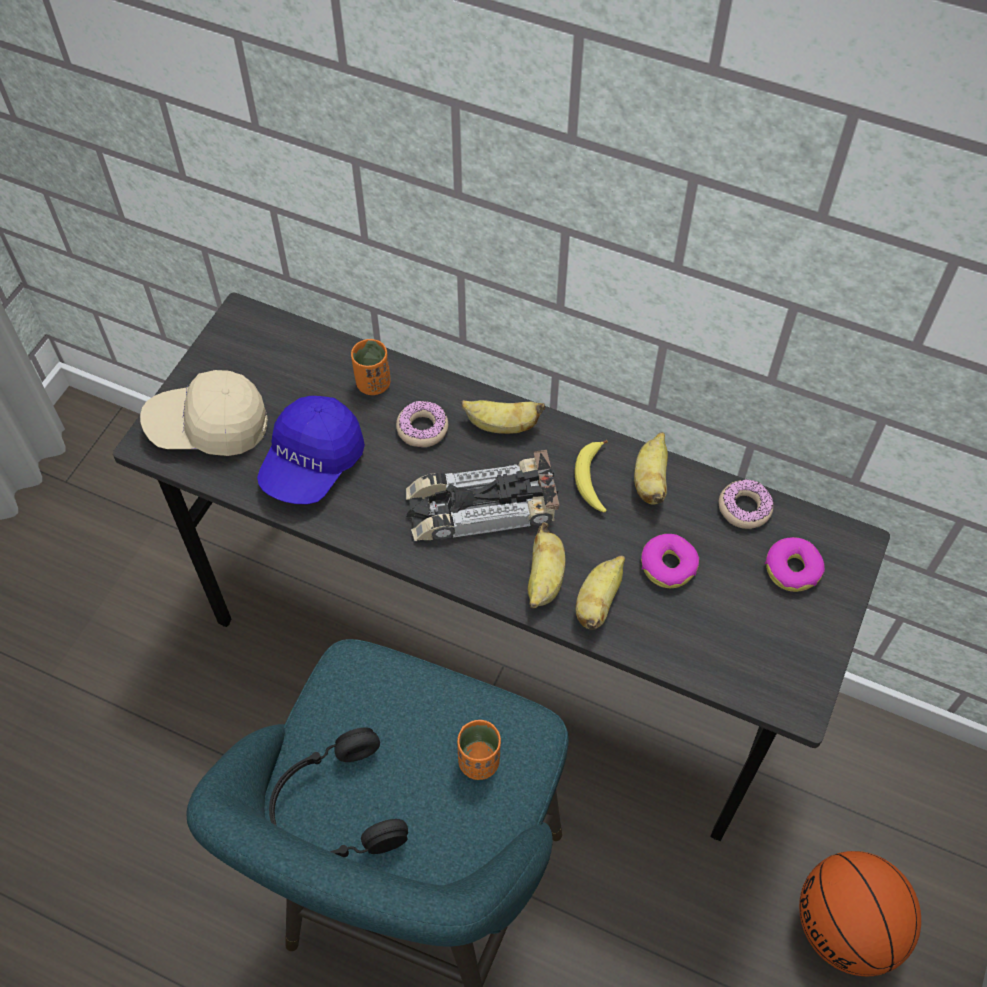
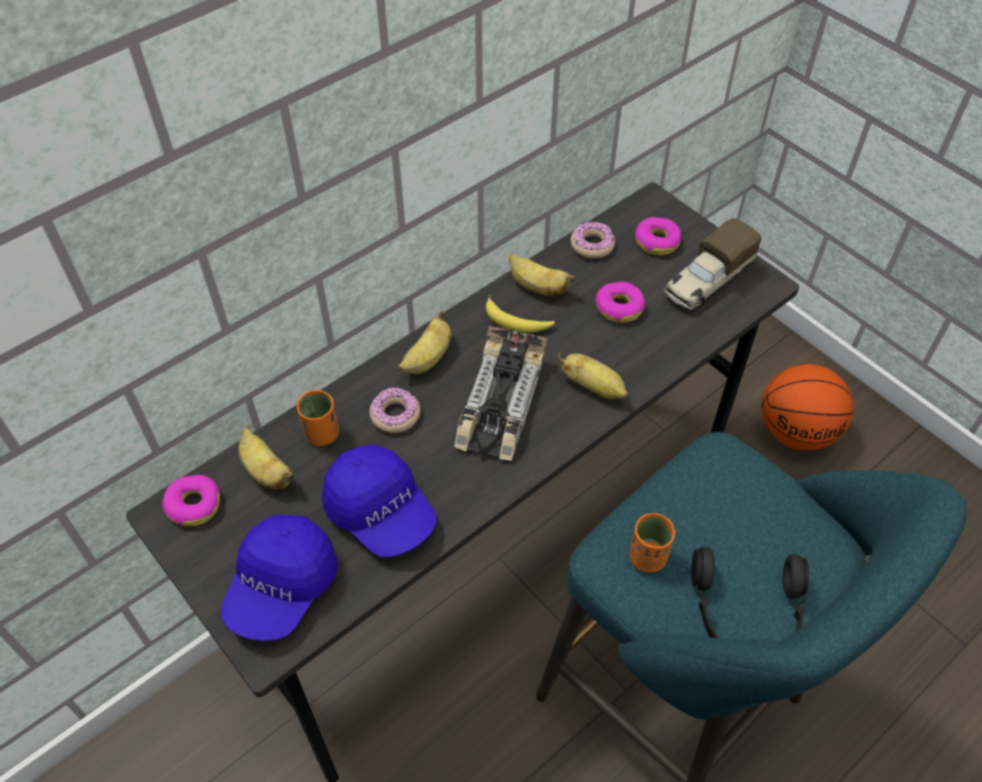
camera: 65 degrees left, 5 degrees down
(209, 427) = (282, 587): beige cap -> blue cap
(259, 331) = (194, 505): none -> donut
(479, 761) = (739, 493): orange cup -> orange cup (647, 557)
(598, 602) = (630, 362): banana -> banana (266, 471)
(761, 639) = (706, 281): none -> toy truck

